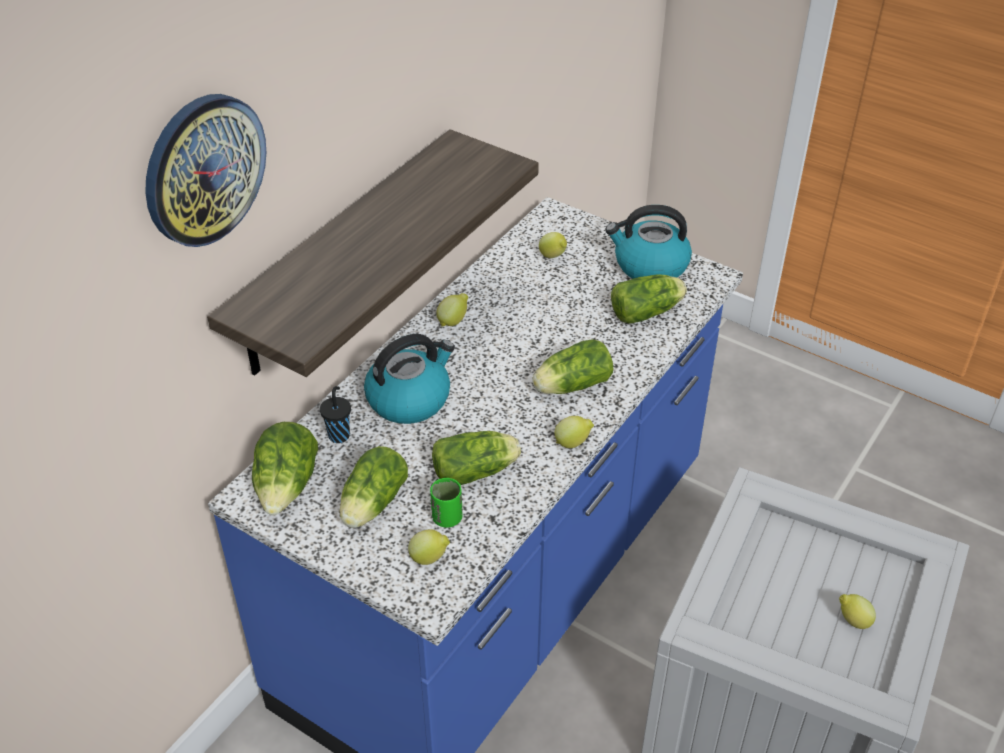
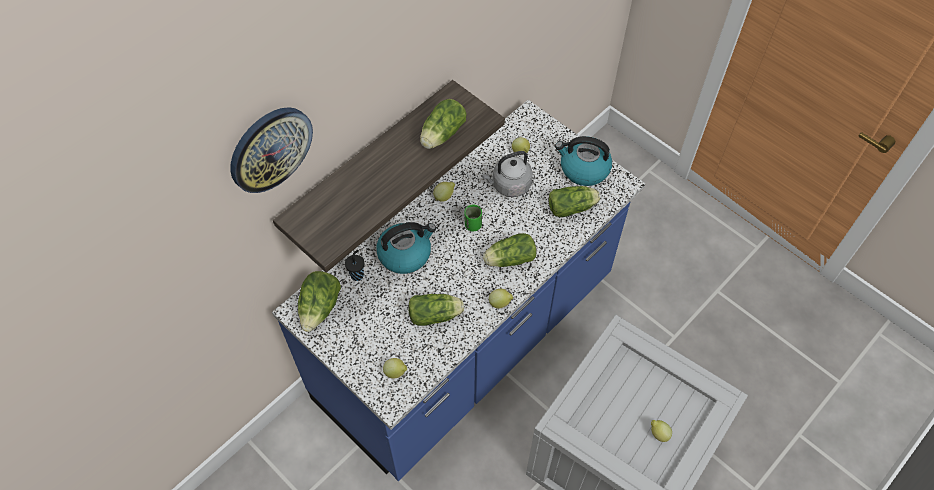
camera: 10 degrees right, 15 degrees up
(371, 505) = (368, 329): lettuce -> lettuce (441, 135)
(447, 518) = (411, 346): green cup -> green cup (473, 225)
(546, 296) = (509, 185): none -> grey kettle

